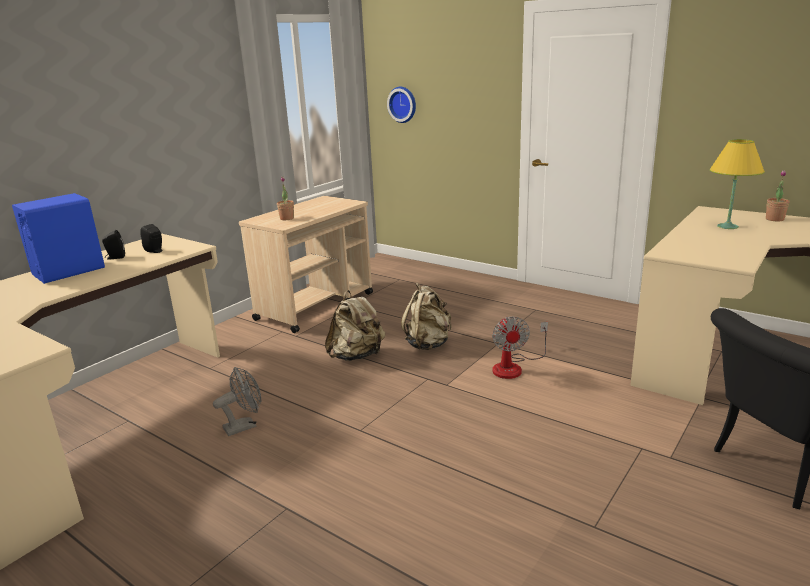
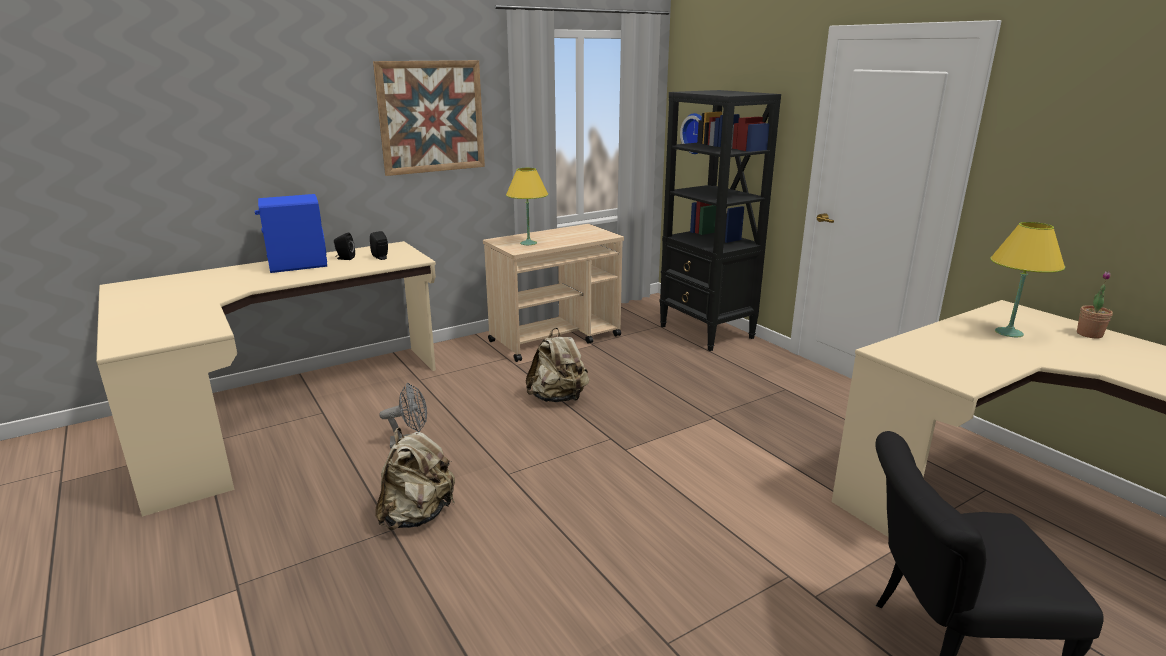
camera: 20 degrees right, 0 degrees up
(173, 104) = (431, 117): none -> picture
(287, 218) = (528, 243): potted plant -> yellow table lamp
(428, 344) = (638, 402): beige backpack -> beige backpack (417, 515)
(442, 277) = (706, 332): none -> black bookcase
(514, 367) = (711, 448): fan -> none

